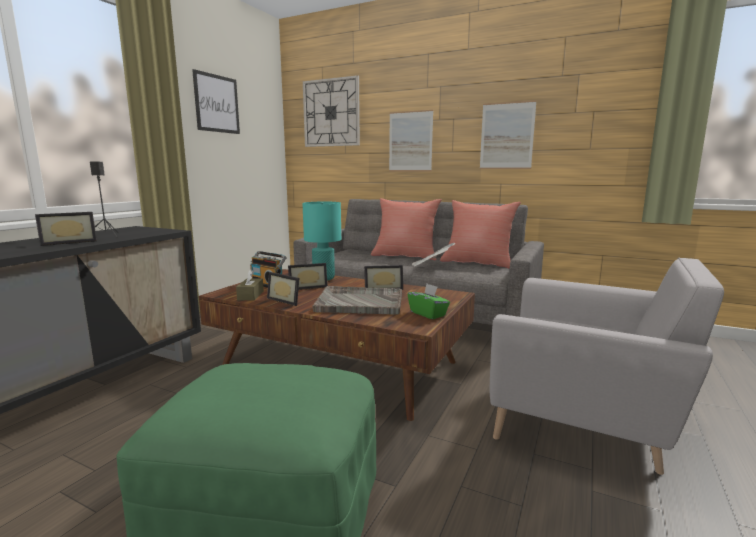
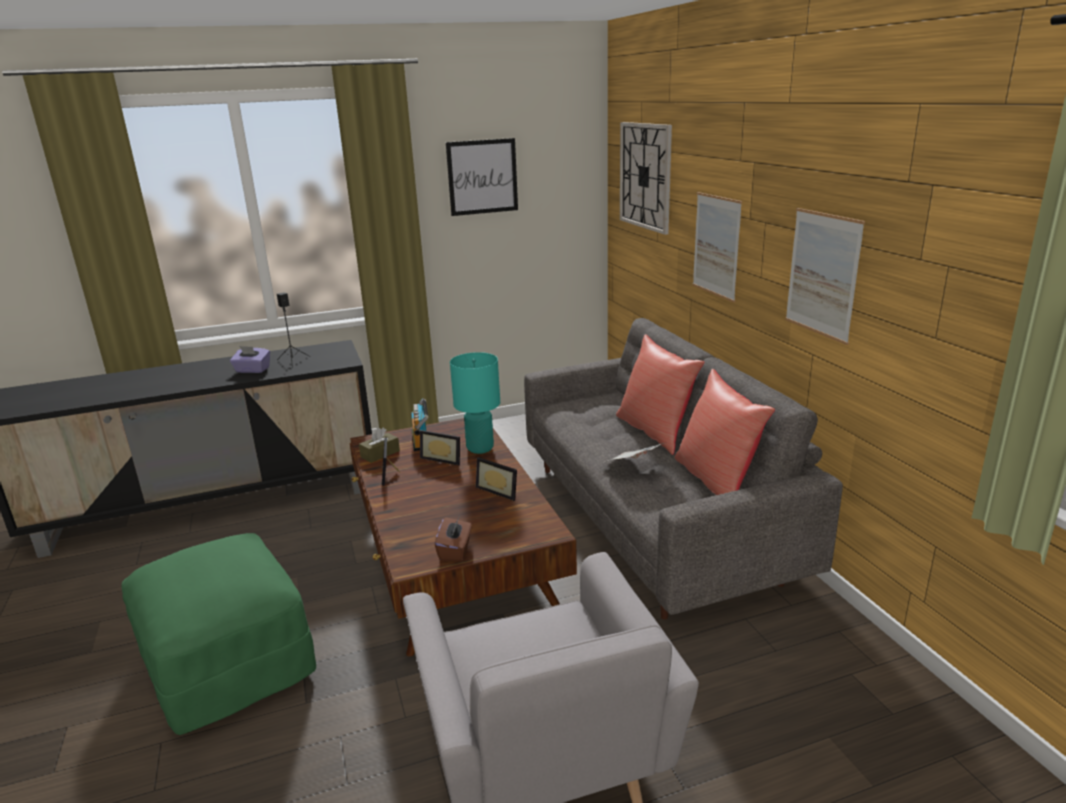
camera: 45 degrees right, 10 degrees up
(69, 242) = (252, 370): picture frame -> purple tissue box
(359, 302) = (437, 503): grey tray -> none
(428, 314) = (455, 551): green tissue box -> brown tissue box

